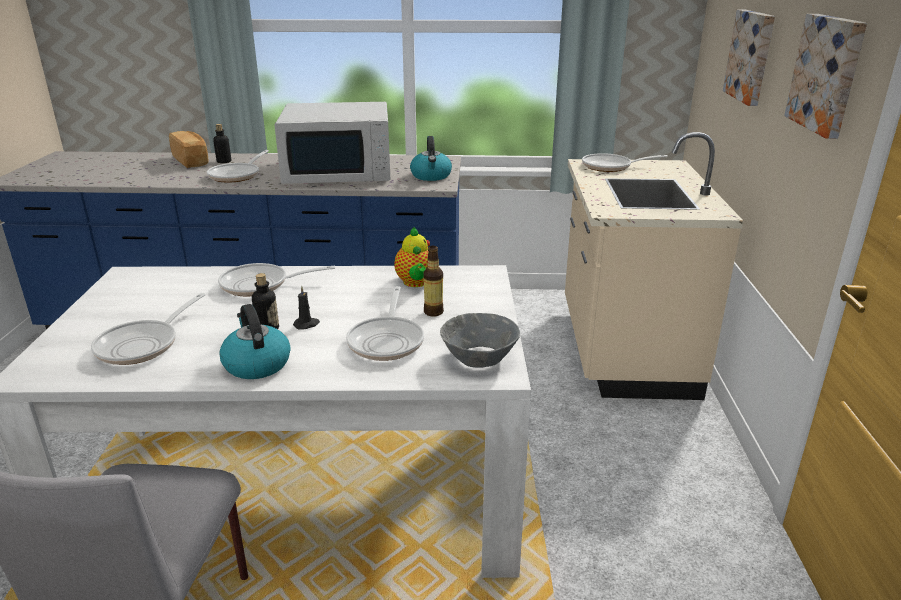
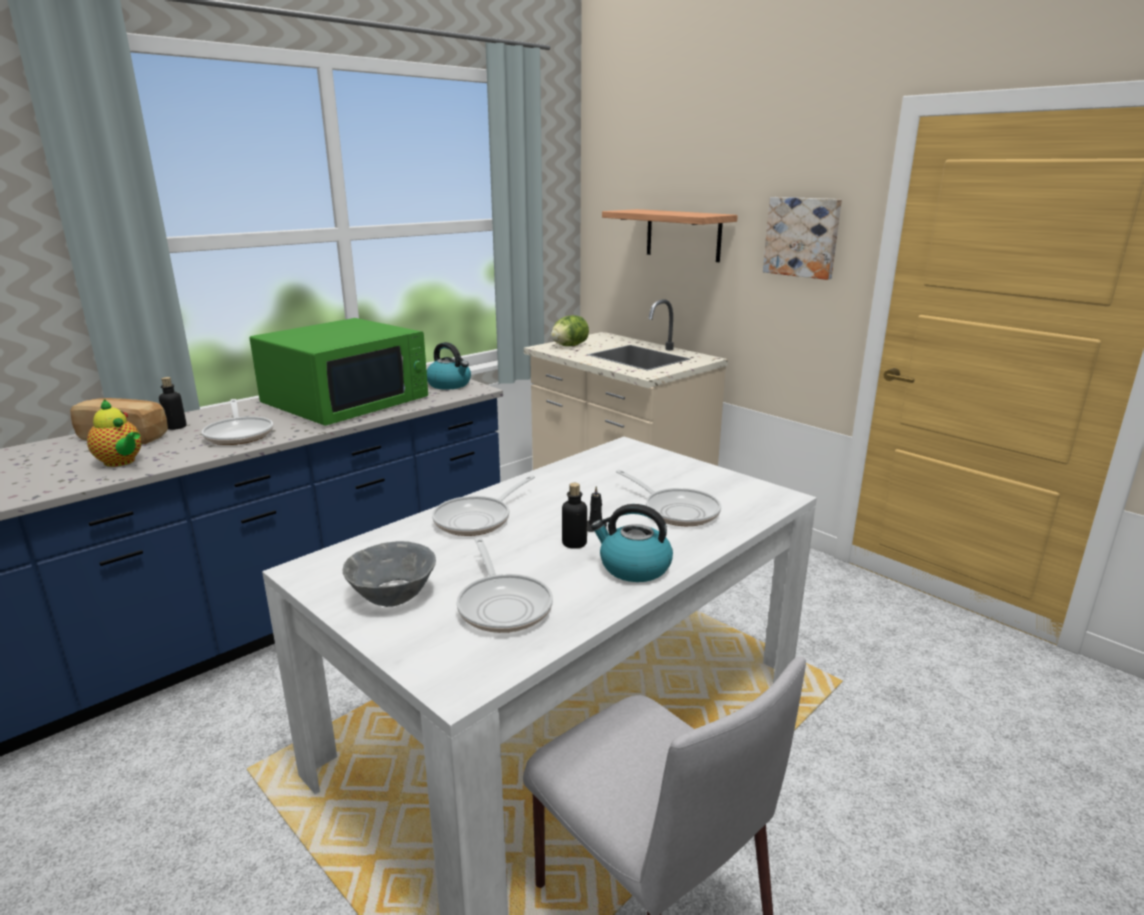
camera: 45 degrees left, 5 degrees down
(340, 170) = (347, 401): white microwave -> green microwave
(416, 283) = (596, 469): teapot -> teapot (121, 462)
(433, 312) = (657, 481): bottle -> none
(479, 357) = (751, 494): grey bowl -> grey bowl (392, 594)
(611, 167) = (569, 346): frying pan -> lettuce
(752, 56) = (683, 235): picture -> shelf

